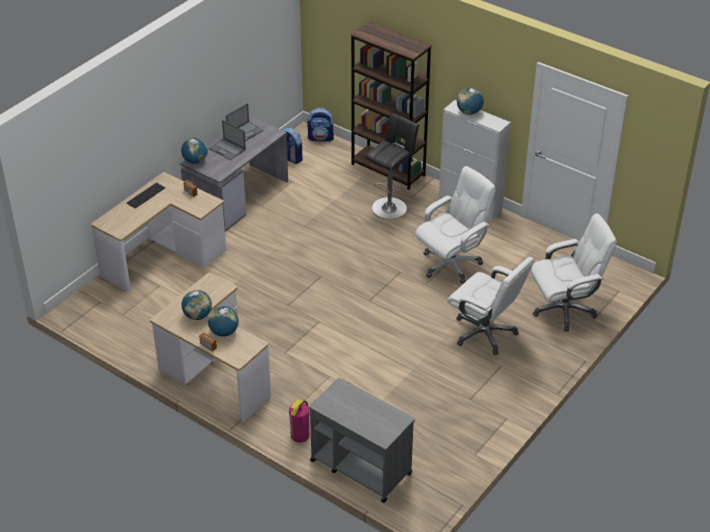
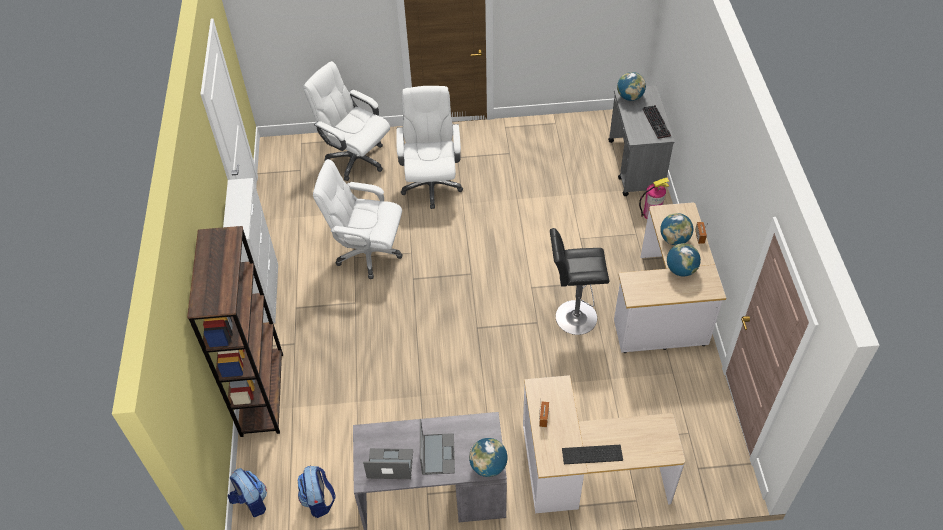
camera: 130 degrees left, 10 degrees up
(341, 412) = (657, 123): none -> keyboard
(391, 206) = (324, 349): black stool -> black stool (572, 317)
(469, 112) = (236, 216): globe -> globe (630, 97)

